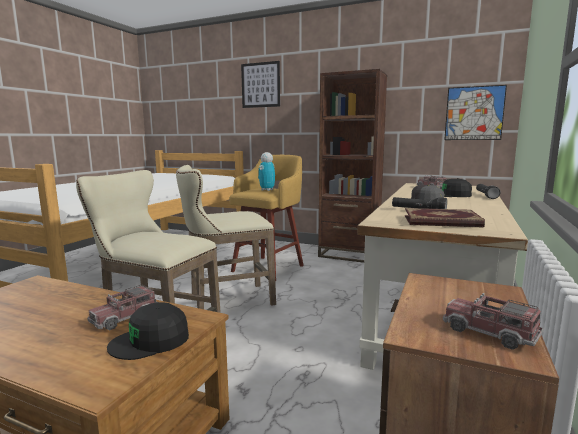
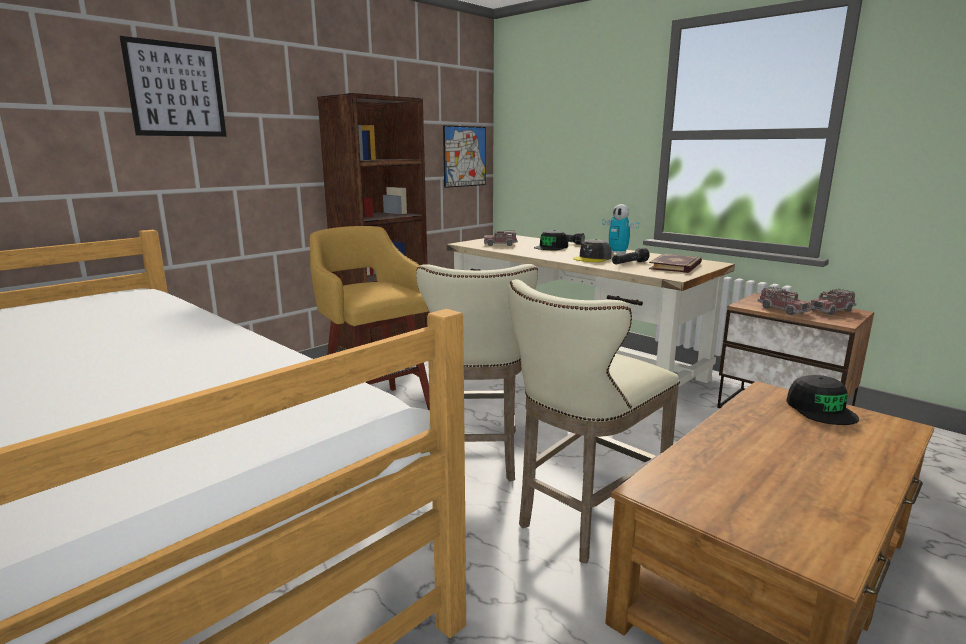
camera: 70 degrees left, 5 degrees up
(124, 318) = (775, 420): toy truck -> toy truck (782, 309)
(267, 190) = (384, 287): toy robot -> toy robot (618, 253)

